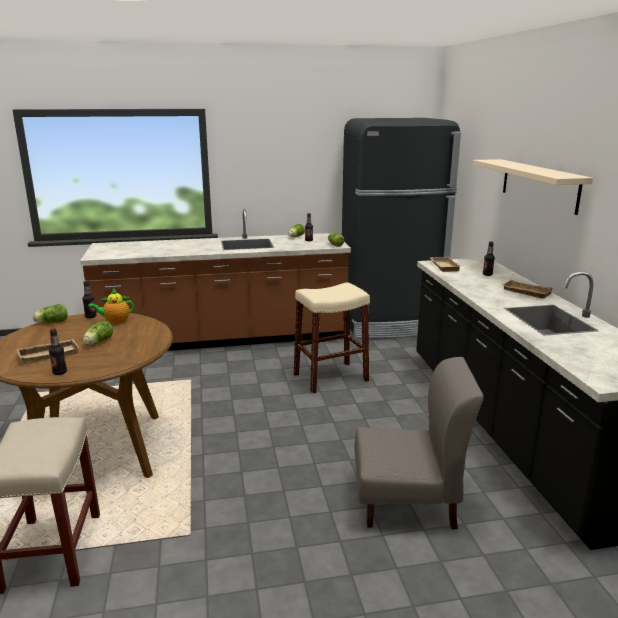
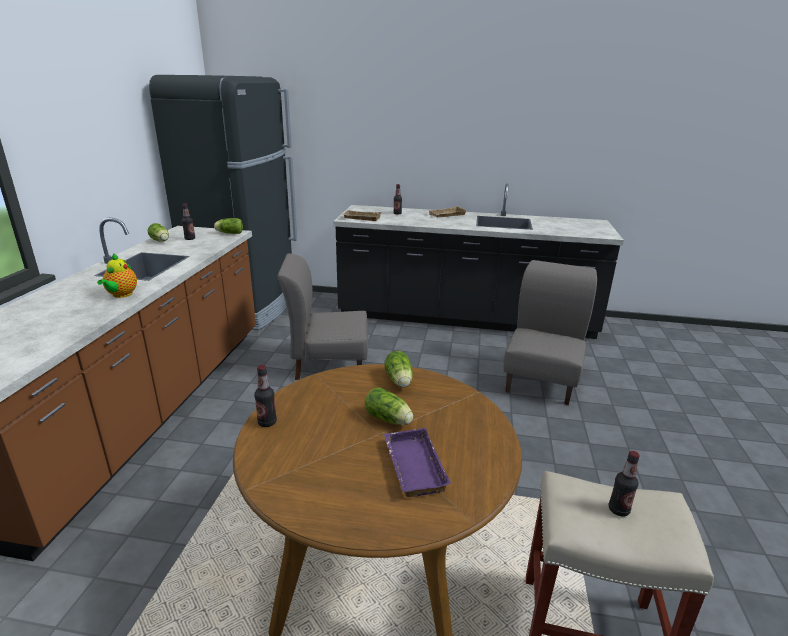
camera: 70 degrees left, 5 degrees up
(49, 354) = (411, 466): beige tray -> purple tray
(51, 322) = (257, 466): lettuce -> lettuce (399, 381)
(60, 372) = (488, 455): bottle -> bottle (618, 510)
(115, 321) = (311, 401): teapot -> teapot (121, 295)
(331, 377) = (328, 364): beige stool -> grey chair
(539, 185) = (415, 130): beige shelf -> none

